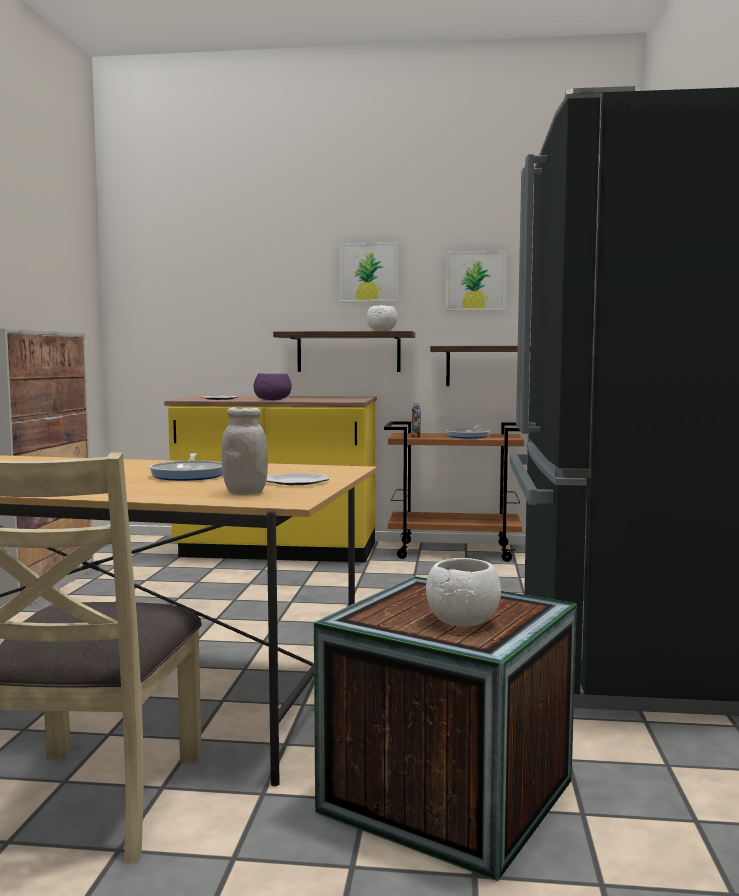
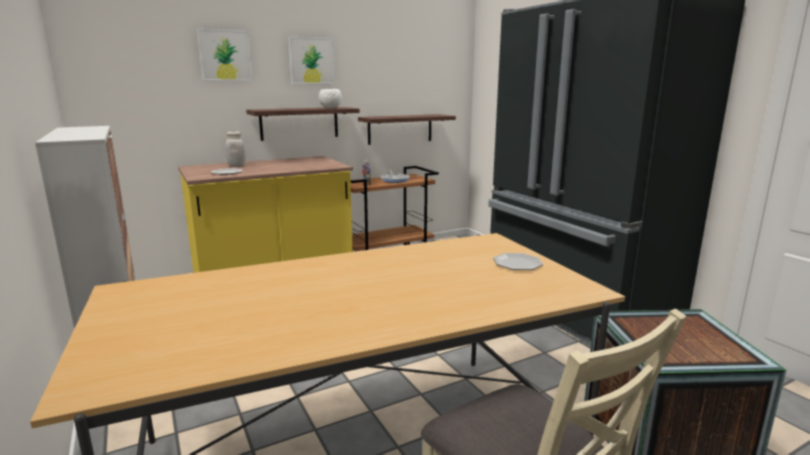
camera: 35 degrees left, 10 degrees up
(189, 475) = (426, 271): frying pan -> none
(245, 492) = (533, 286): white jar -> white jar (237, 166)
(272, 399) = (273, 169): purple bowl -> none
(463, 622) = (704, 343): white bowl -> none
(475, 281) = (384, 69): picture -> picture (225, 55)

